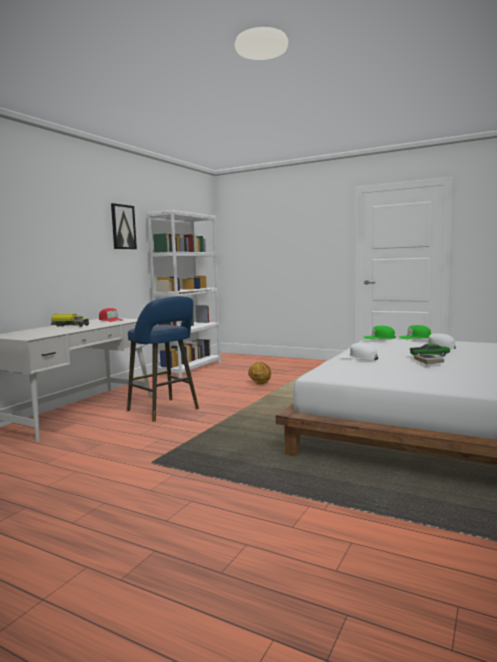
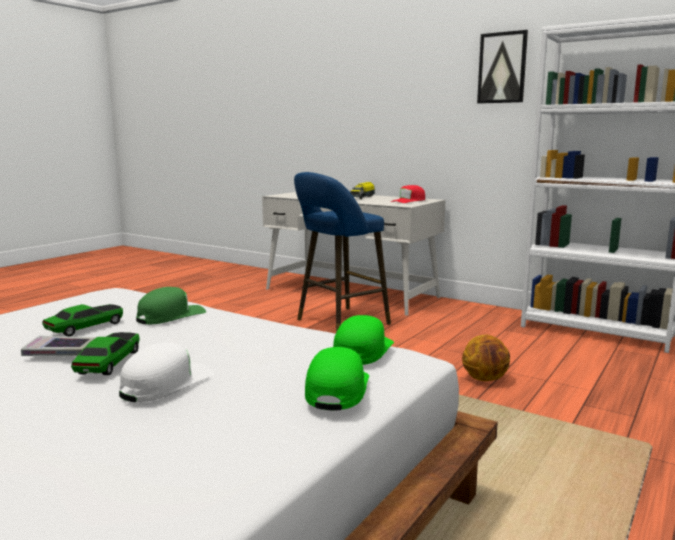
camera: 95 degrees right, 5 degrees up
(359, 358) = (171, 316): white cap -> green cap
(392, 365) = (85, 327): none -> toy car

